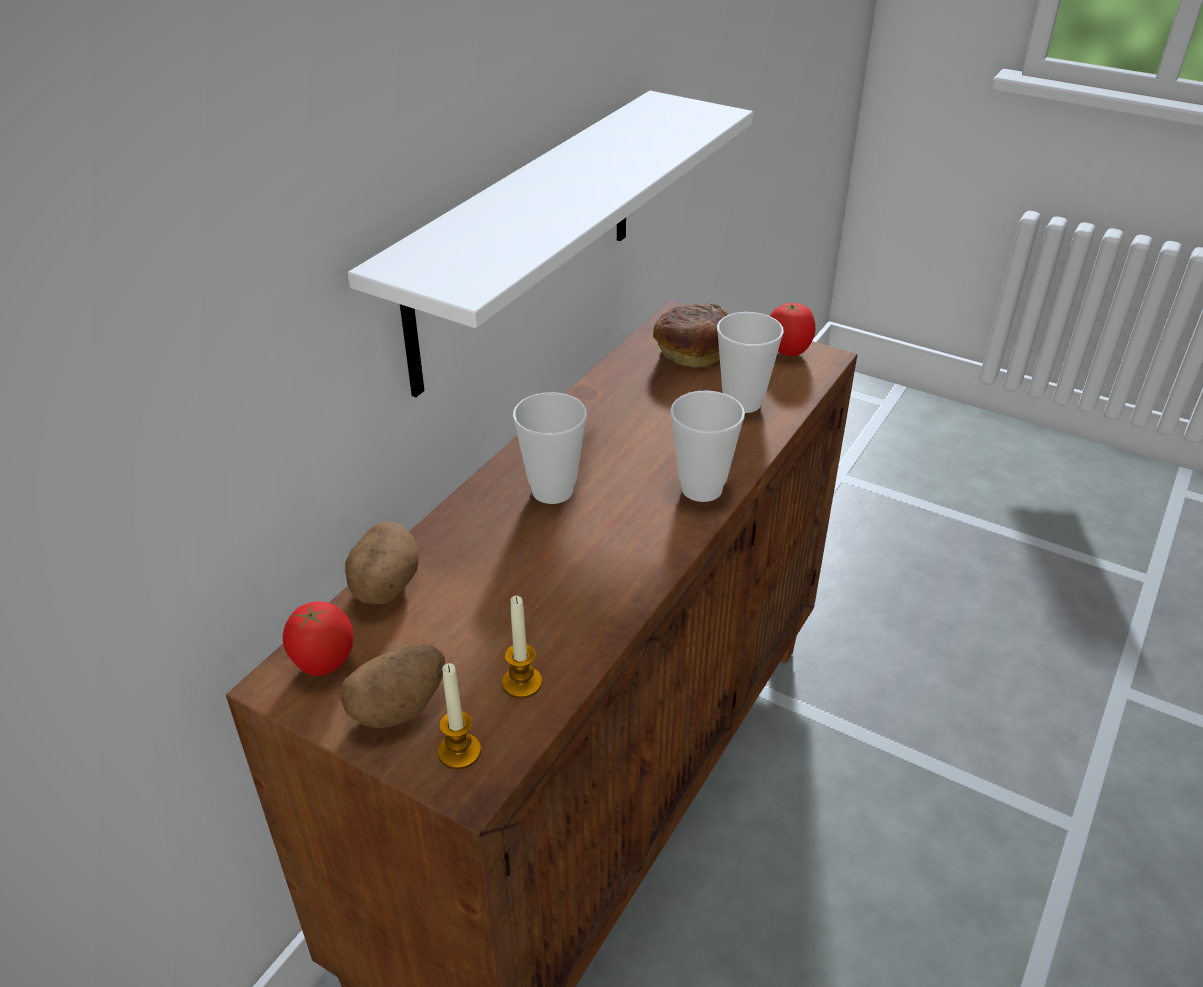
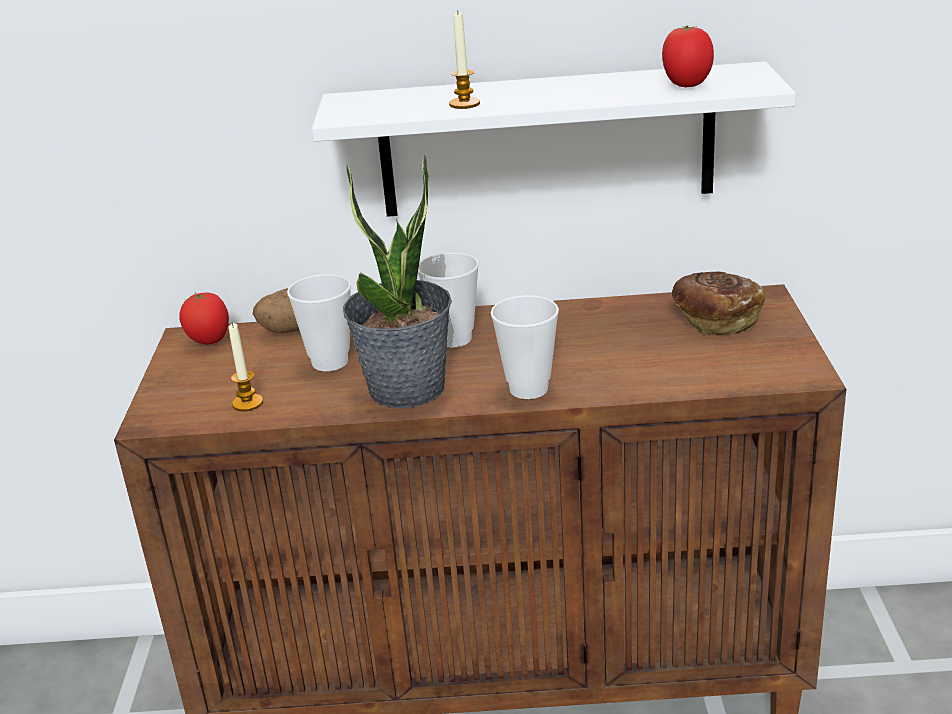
camera: 60 degrees right, 10 degrees down
(398, 707) = (194, 375): potato -> none
(459, 752) = (172, 407): candle -> candle (464, 104)
(620, 558) = (407, 389): none -> potted plant
(742, 402) = (674, 364): cup -> cup (330, 362)
(788, 352) = (788, 357): tomato -> tomato (687, 86)

